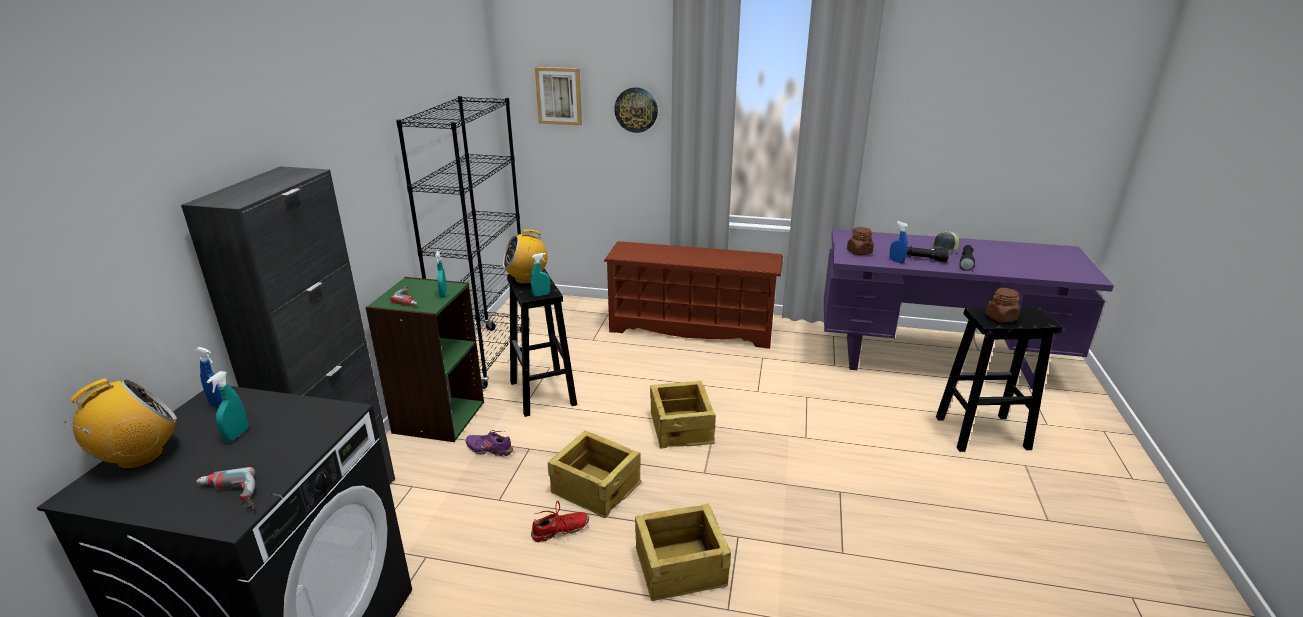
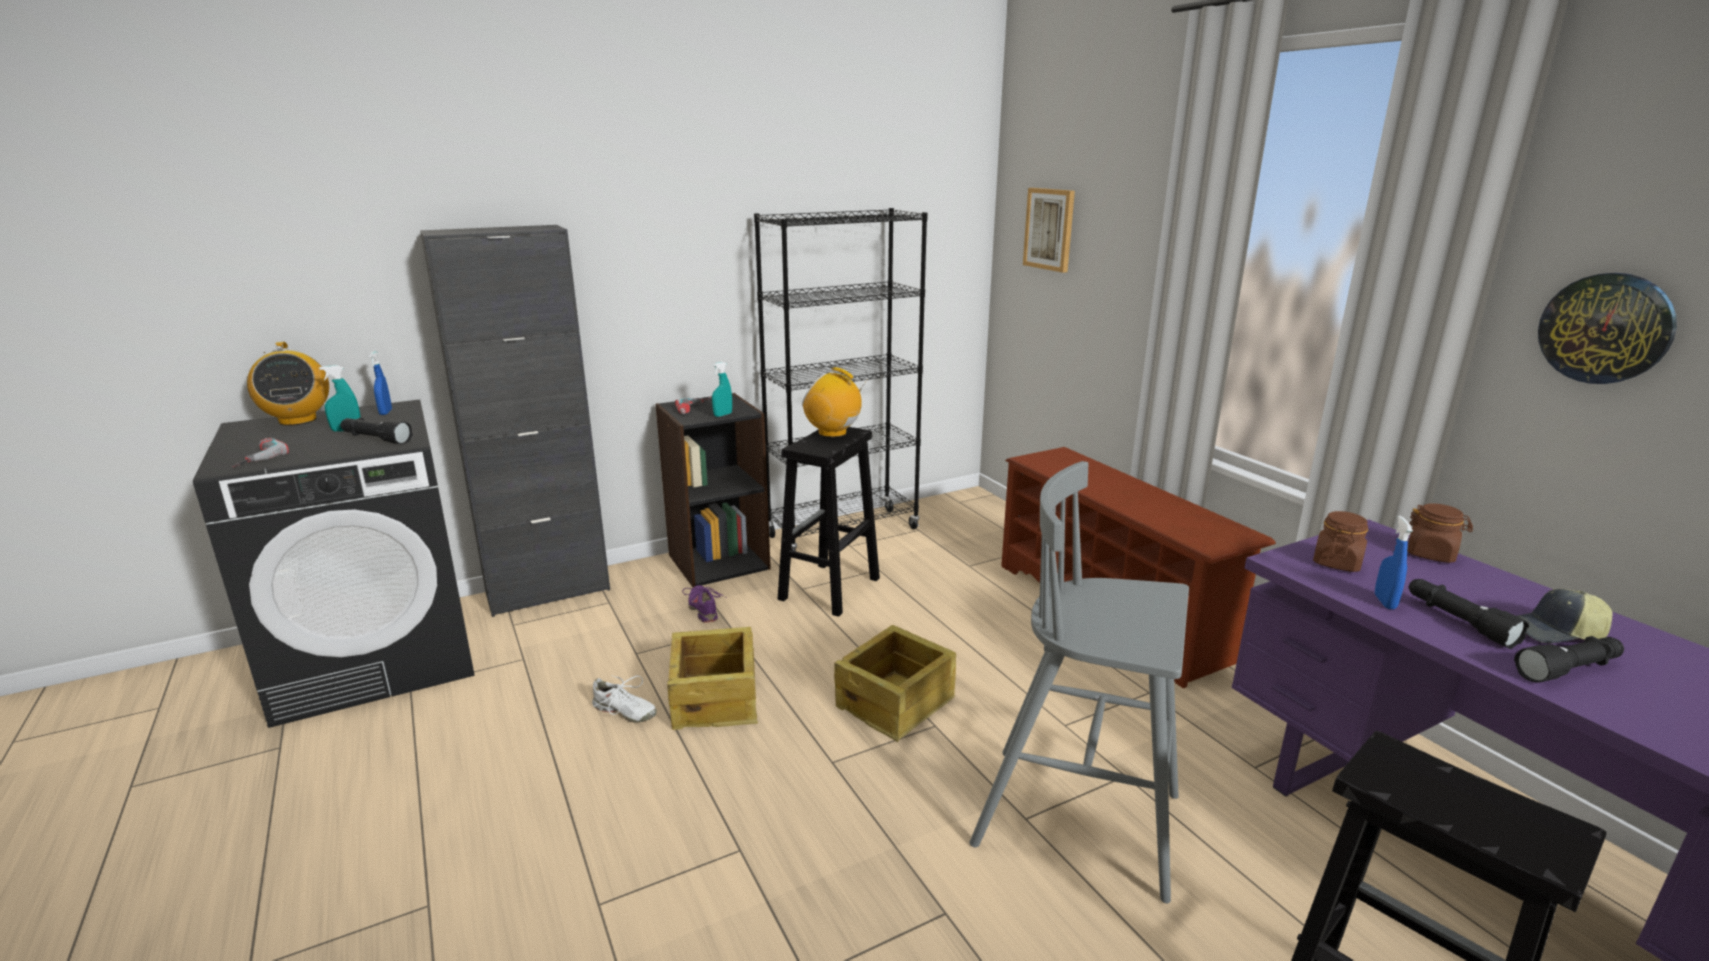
camera: 50 degrees right, 5 degrees down
(139, 457) = (297, 420): radio -> radio turned 60 degrees clockwise
(299, 425) = (375, 439): none -> black flashlight
(438, 417) = (718, 561): green bookcase -> black bookcase
(541, 294) = (811, 449): turquoise spray bottle -> none
(560, 531) = (624, 712): red shoe -> white shoe
(636, 110) = (1129, 256): wall clock -> wall clock (1605, 328)
(679, 566) = (641, 825): crate -> none
(822, 424) = (1082, 821): none -> grey stool
(1000, 317) = (1426, 786): brown jar -> brown jar (1431, 554)

